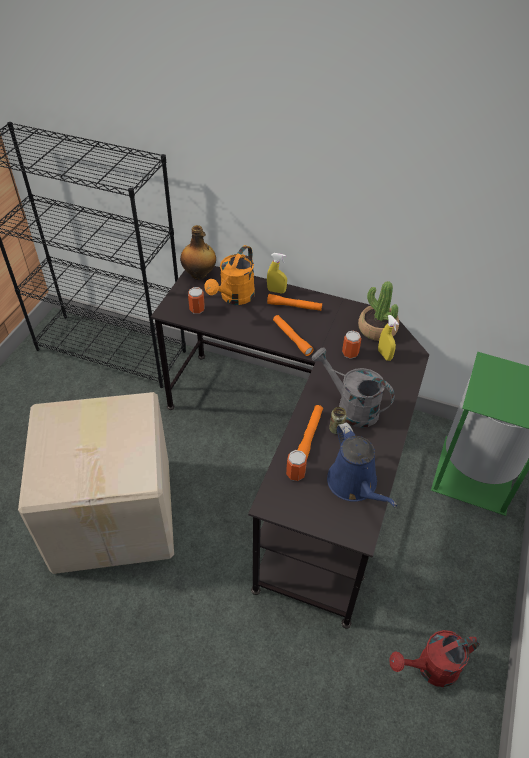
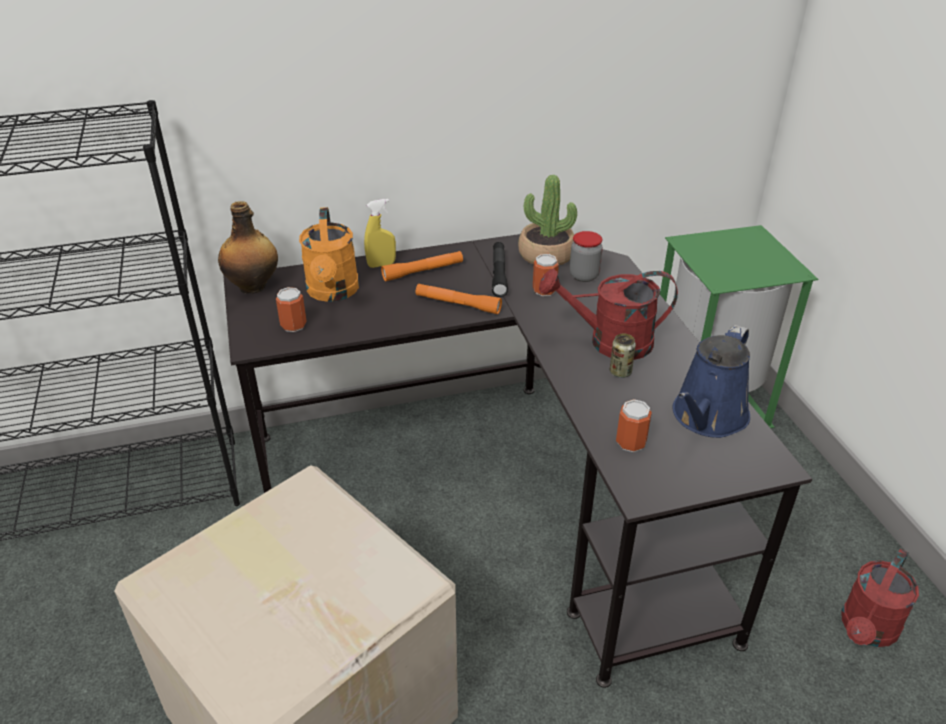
camera: 35 degrees left, 10 degrees down
(309, 435) = (598, 393): orange flashlight -> none
(335, 329) = (499, 274): none -> black flashlight
(350, 407) = (609, 342): grey watering can -> red watering can
(354, 484) = (707, 417): blue watering can -> blue watering can turned 90 degrees clockwise
(384, 355) = (584, 276): yellow spray bottle -> jar

